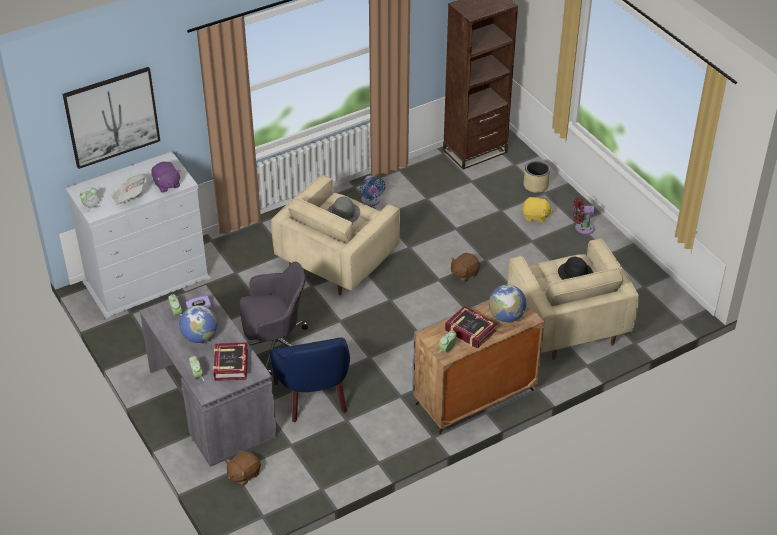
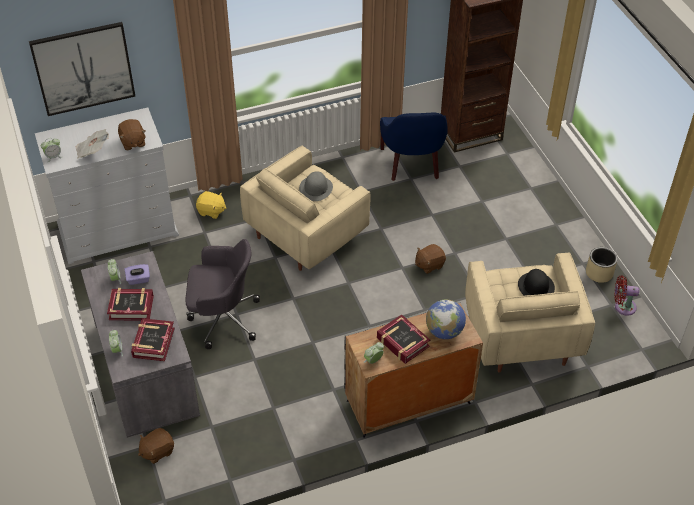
camera: 10 degrees right, 5 degrees up
(166, 184) = (132, 142): purple plush toy -> brown plush toy
(200, 337) = (131, 307): globe -> book
(314, 397) = (247, 378): blue armchair -> blue armchair (412, 164)
(371, 201) = (354, 175): blue fan -> none
(535, 216) = (516, 212): yellow plush toy -> yellow plush toy (211, 211)
(536, 185) = (523, 179): beige planter -> beige planter (599, 273)
(582, 228) = (561, 231): red fan -> red fan (622, 306)

